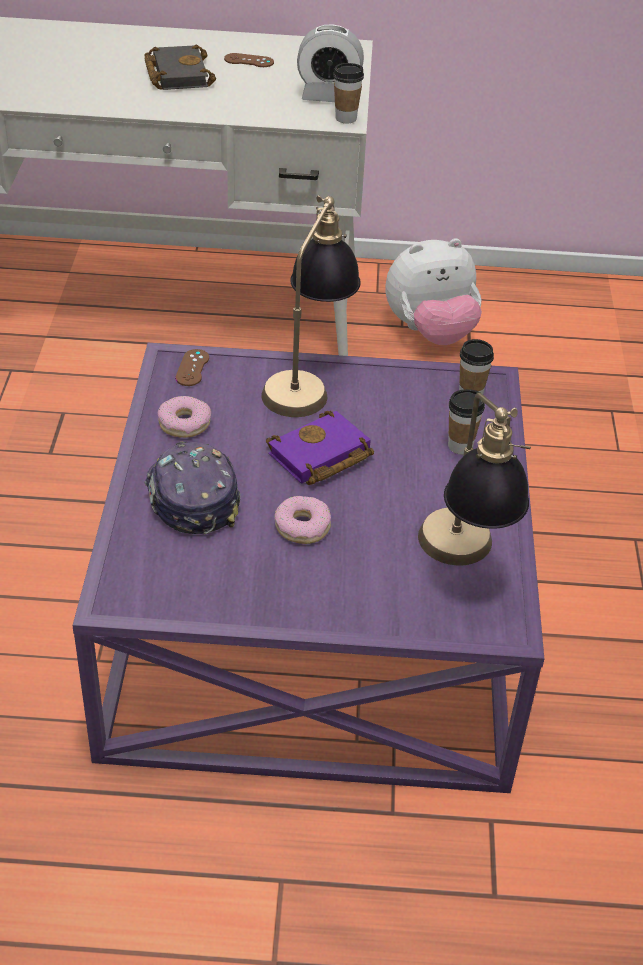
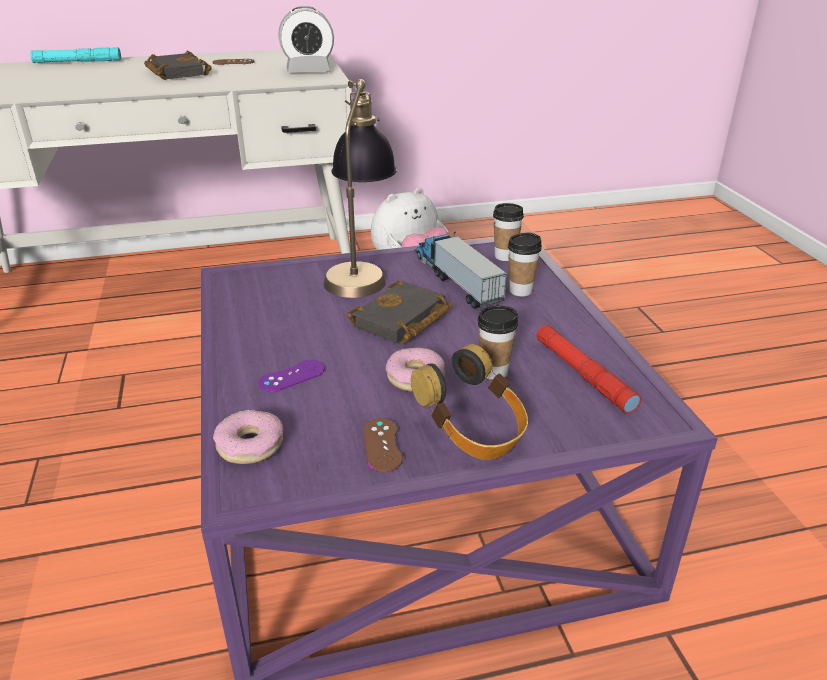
camera: 15 degrees left, 10 degrees down
(74, 29) = (78, 62): none -> turquoise flashlight
(184, 423) = (260, 319): donut -> donut (250, 445)
(191, 497) = (292, 376): cap -> purple game controller
(192, 368) = (251, 278): brown game controller -> brown game controller (382, 445)
(319, 457) = (401, 321): purple book -> black book
(325, 596) = (472, 432): none -> headphones
(346, 118) = (329, 78): cup -> cup (494, 372)
(399, 417) = (456, 280): none -> toy truck
(463, 562) = (583, 374): table lamp -> red flashlight

